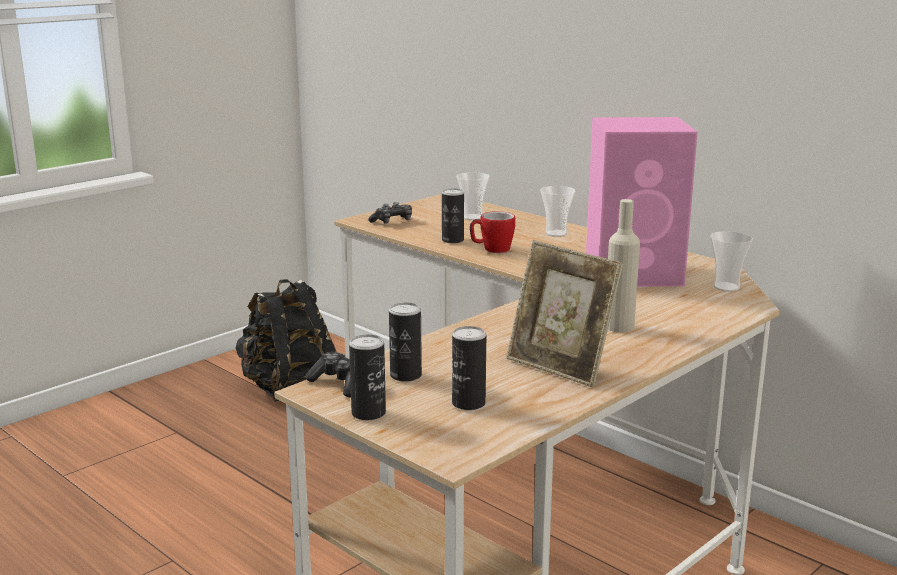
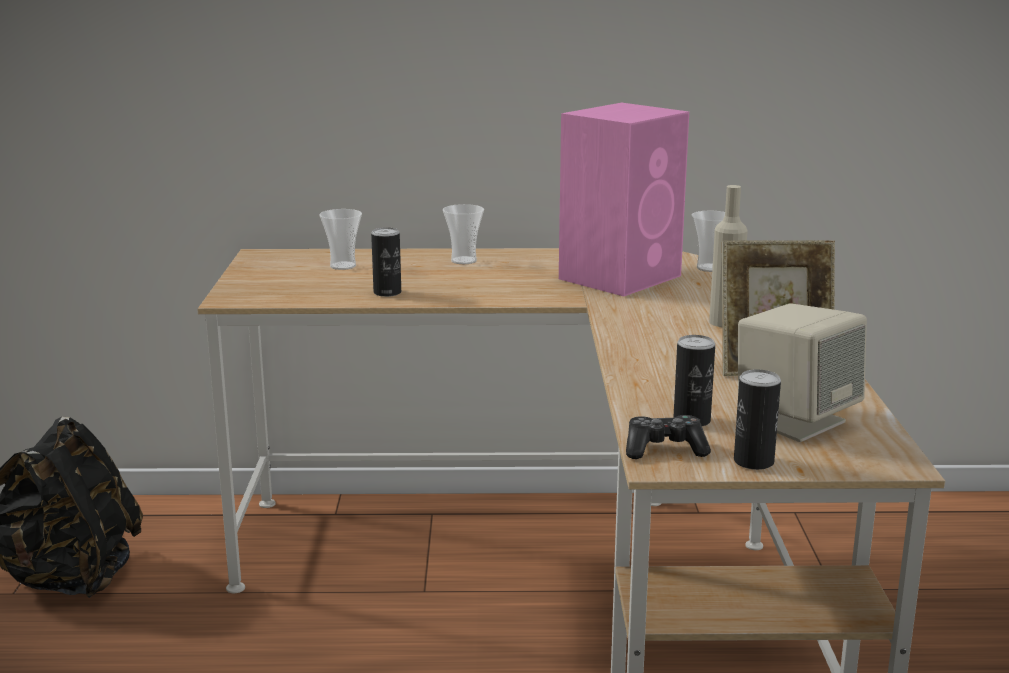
camera: 45 degrees left, 0 degrees up
(392, 222) = (271, 291): game controller -> none
(468, 403) = (795, 421): can -> beige speaker
(491, 250) = (449, 291): mug -> none

